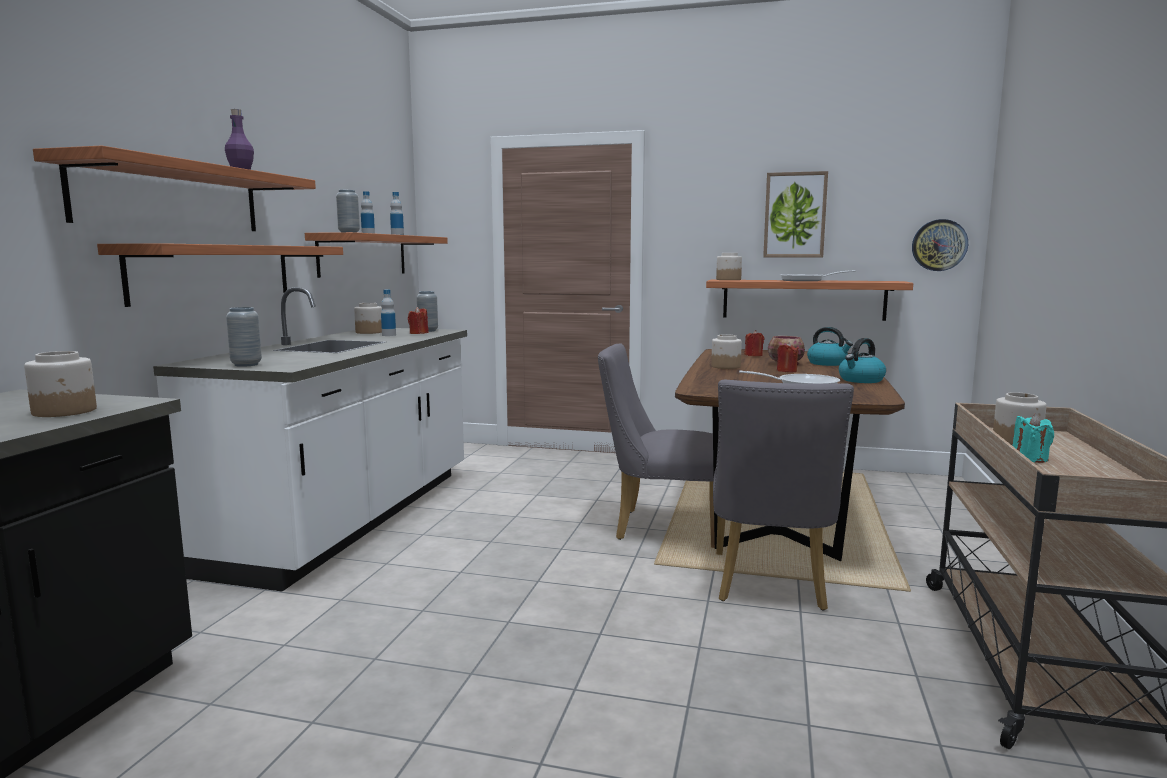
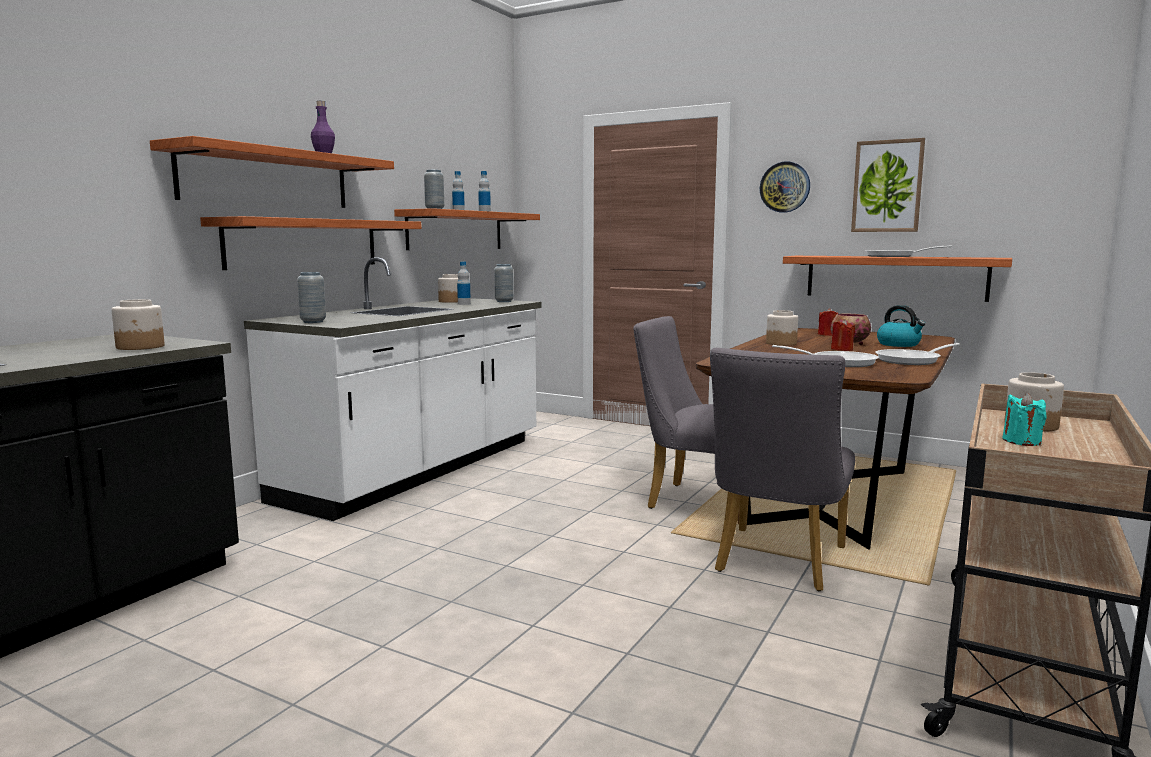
camera: 15 degrees right, 0 degrees up
(418, 333) = (492, 303): red candle -> none
(728, 279) = (811, 255): jar -> none
(861, 380) = (912, 360): kettle -> frying pan
(939, 245) = (1054, 217): wall clock -> wall clock (785, 187)

